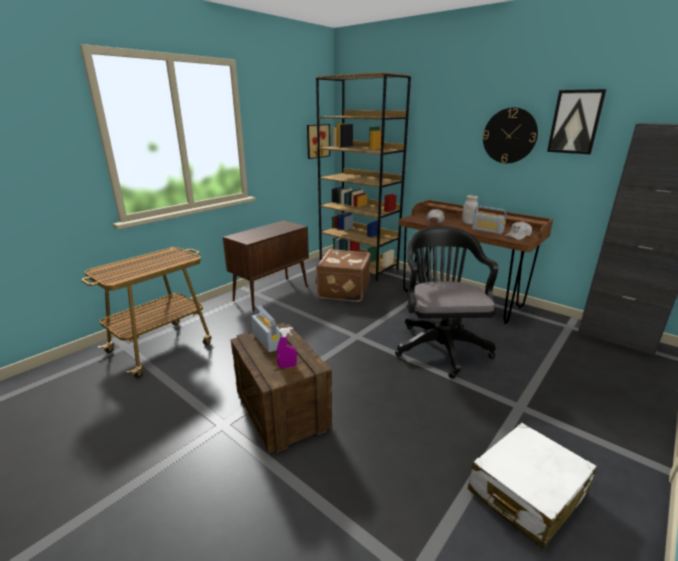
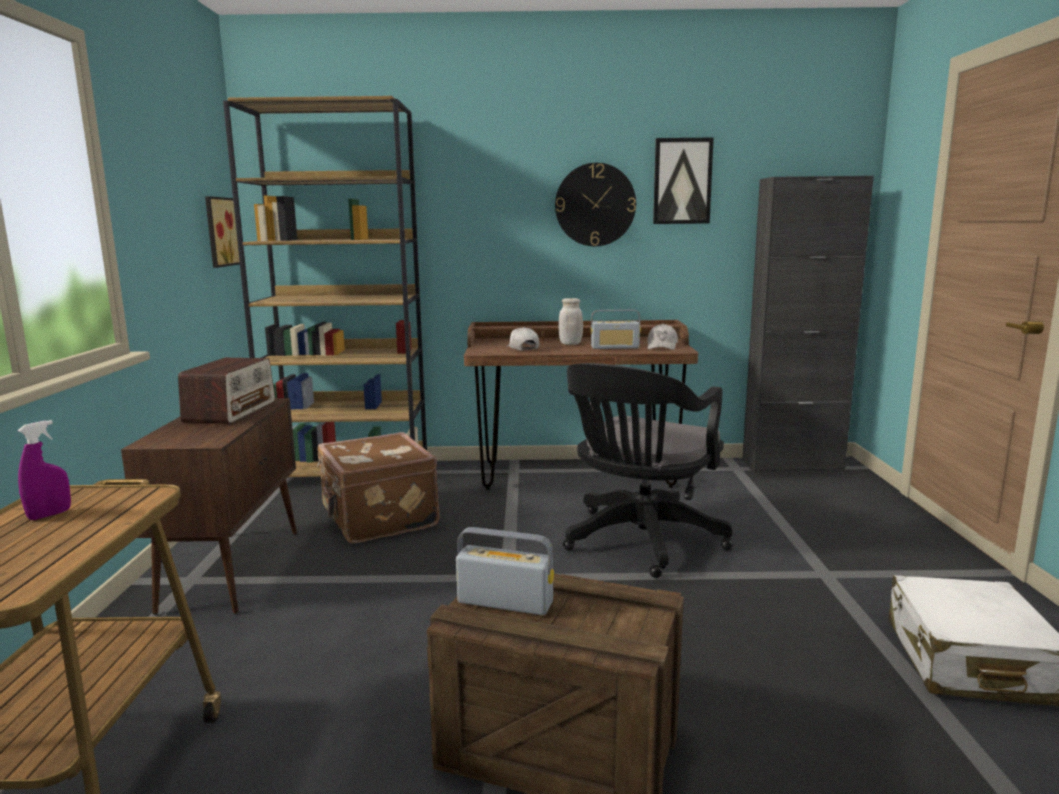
camera: 40 degrees left, 10 degrees down
(278, 228) = (231, 411): none -> radio
(287, 366) = (614, 620): purple spray bottle -> purple spray bottle (49, 515)
(440, 345) = (639, 542): black office chair -> black office chair turned 105 degrees counterclockwise

